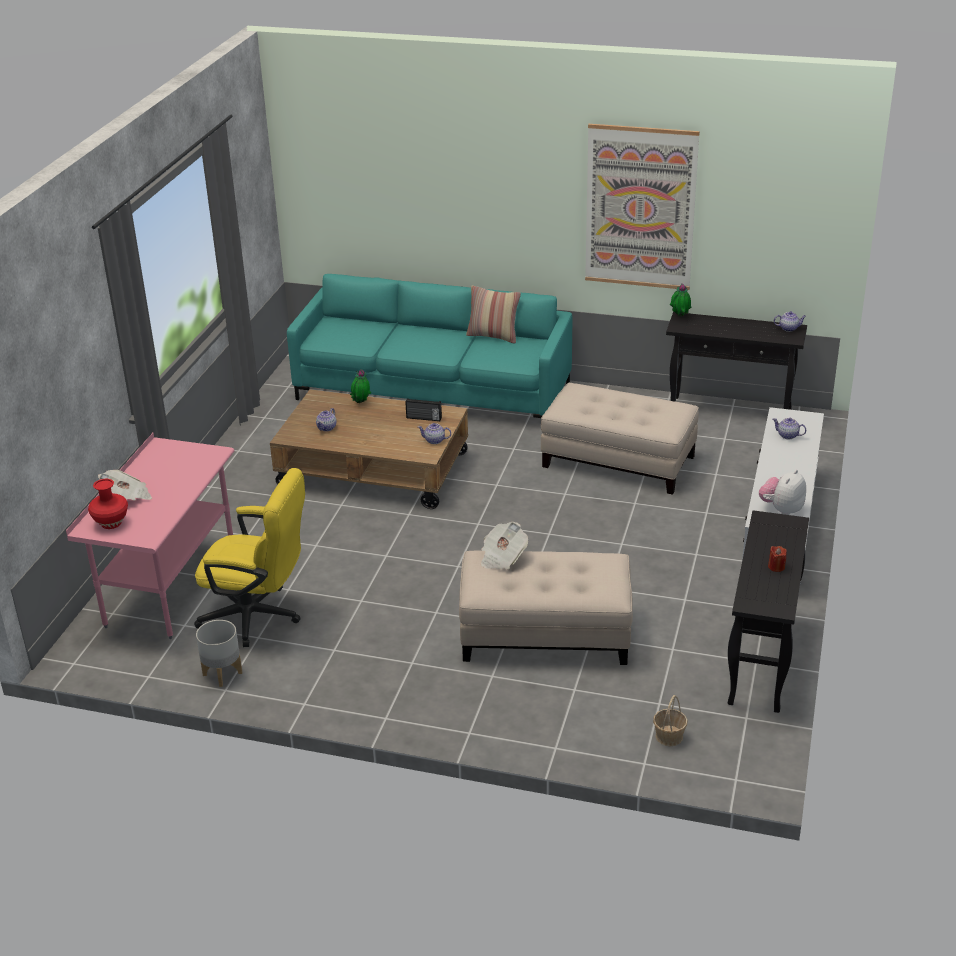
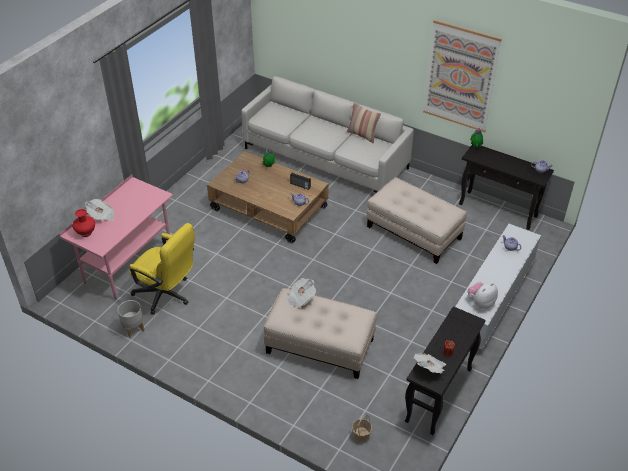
camera: 15 degrees right, 10 degrees up
(433, 391) = (325, 158): turquoise sofa -> grey sofa
(760, 592) = (430, 368): none -> newspaper

